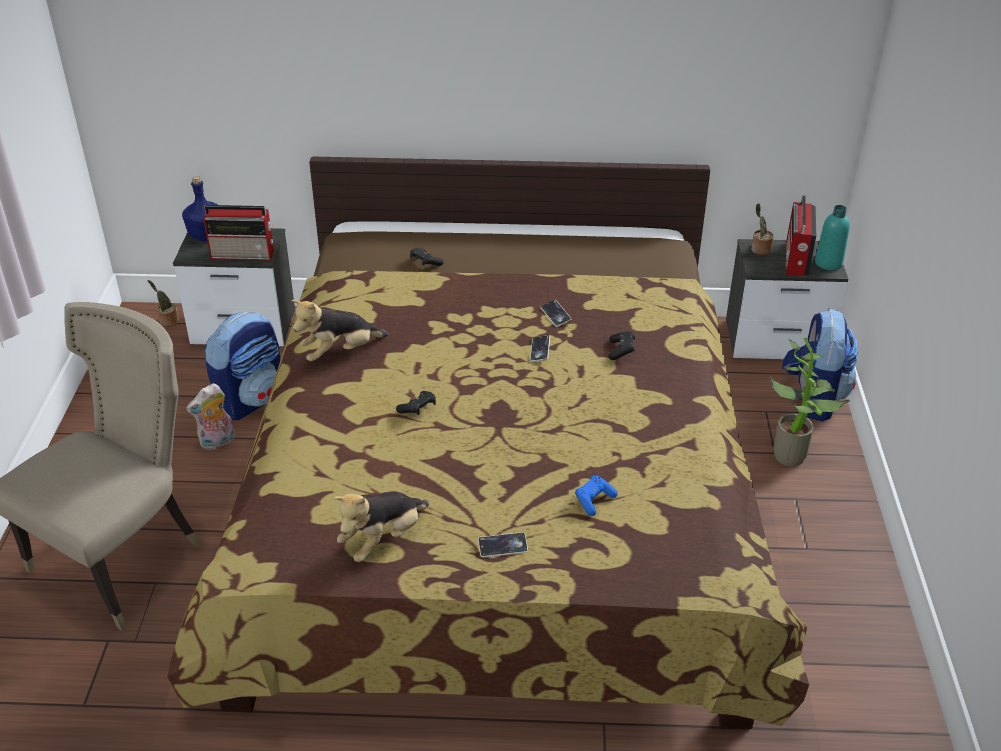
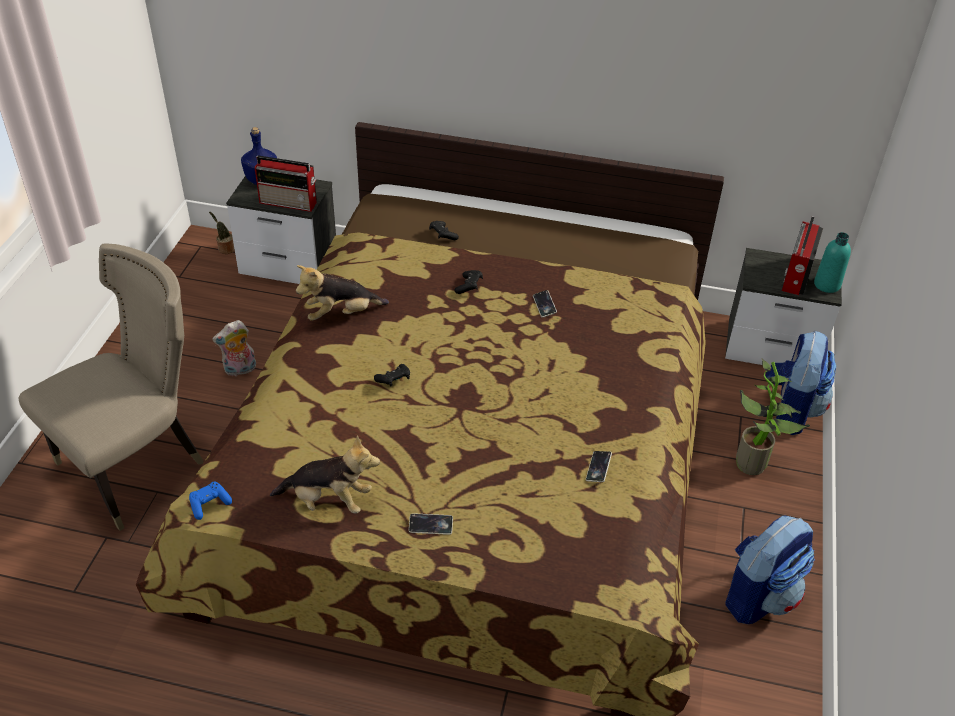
camera: 10 degrees right, 5 degrees up
(251, 399) = (278, 334): backpack -> backpack (759, 595)
(383, 539) = (328, 500): plush toy -> plush toy turned 135 degrees counterclockwise
(540, 350) = (519, 339): phone -> phone (598, 468)
(594, 500) = (525, 494): blue game controller -> blue game controller (209, 504)
(621, 351) = (594, 350): black game controller -> black game controller (469, 286)
(759, 250) = (763, 262): potted plant -> none

